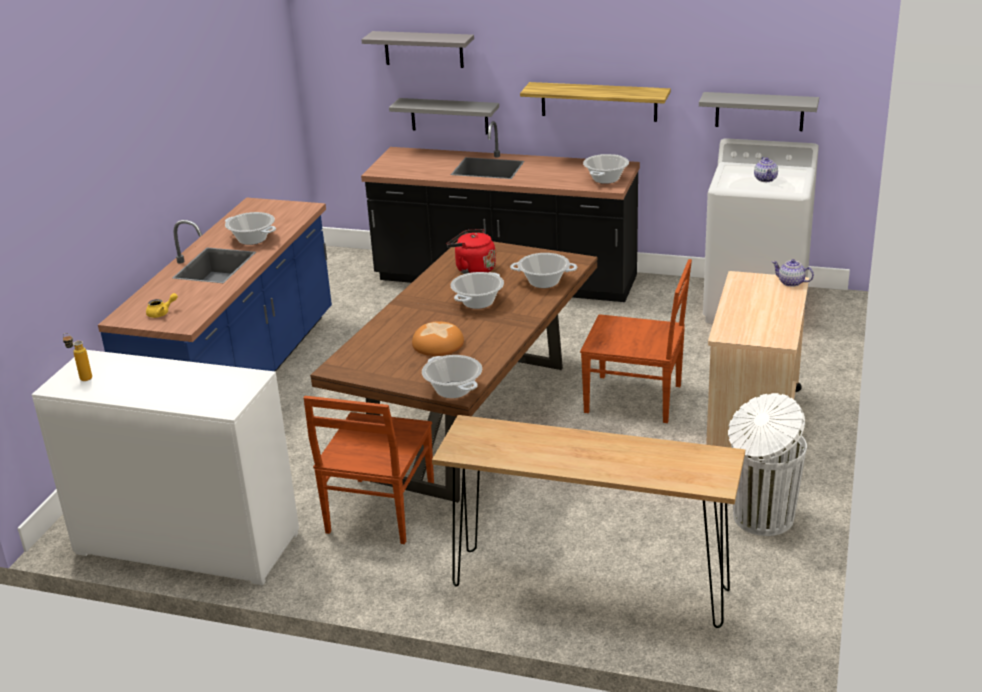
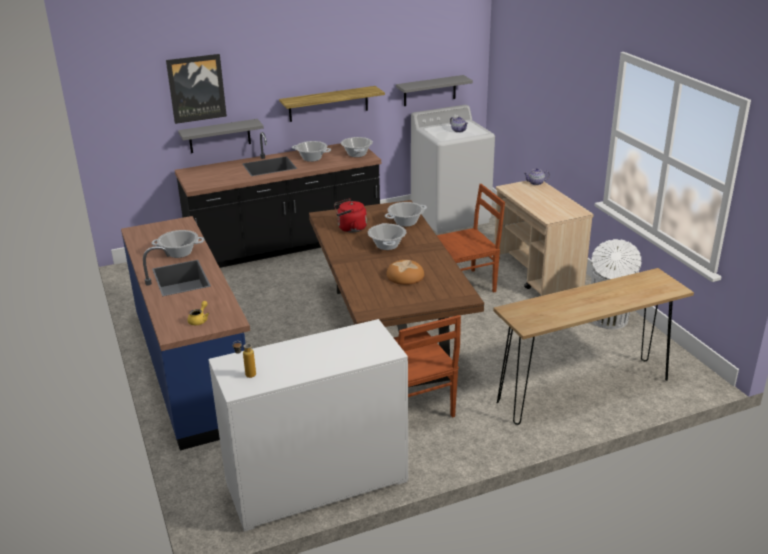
camera: 40 degrees left, 0 degrees up
(423, 49) = (196, 88): grey shelf -> picture
(453, 390) = (460, 297): cooking pot -> cooking pot (312, 158)

